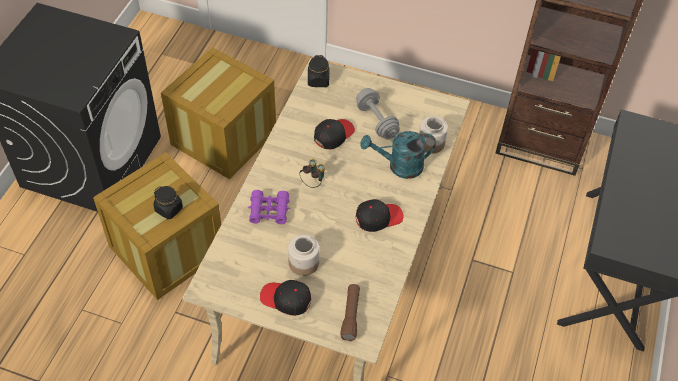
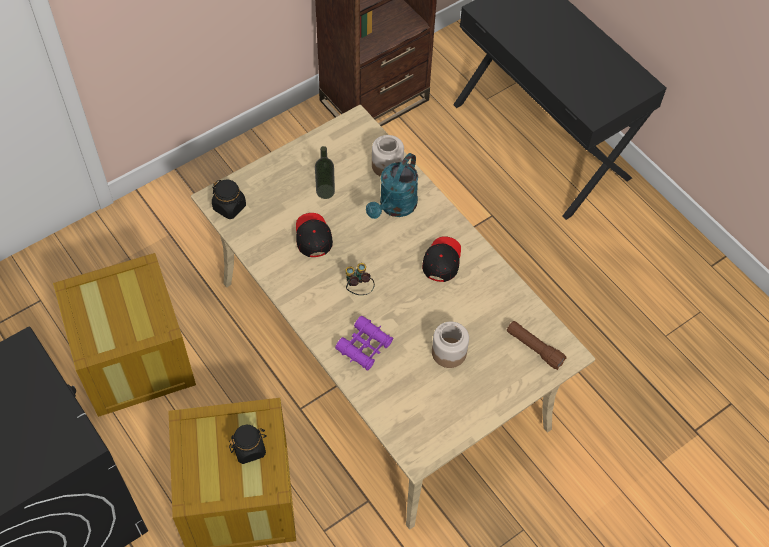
camera: 55 degrees left, 5 degrees up
(286, 299) = (480, 391): black cap -> none
(376, 121) = (325, 191): grey dumbbell -> bottle

